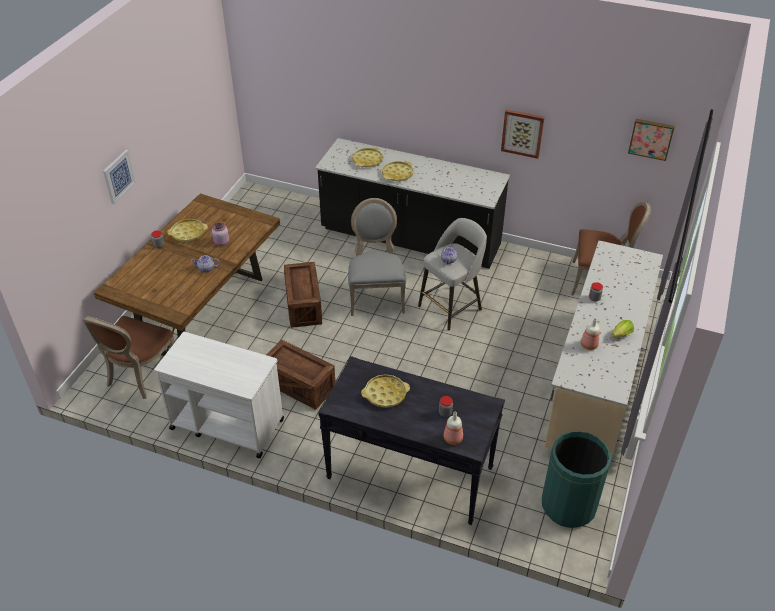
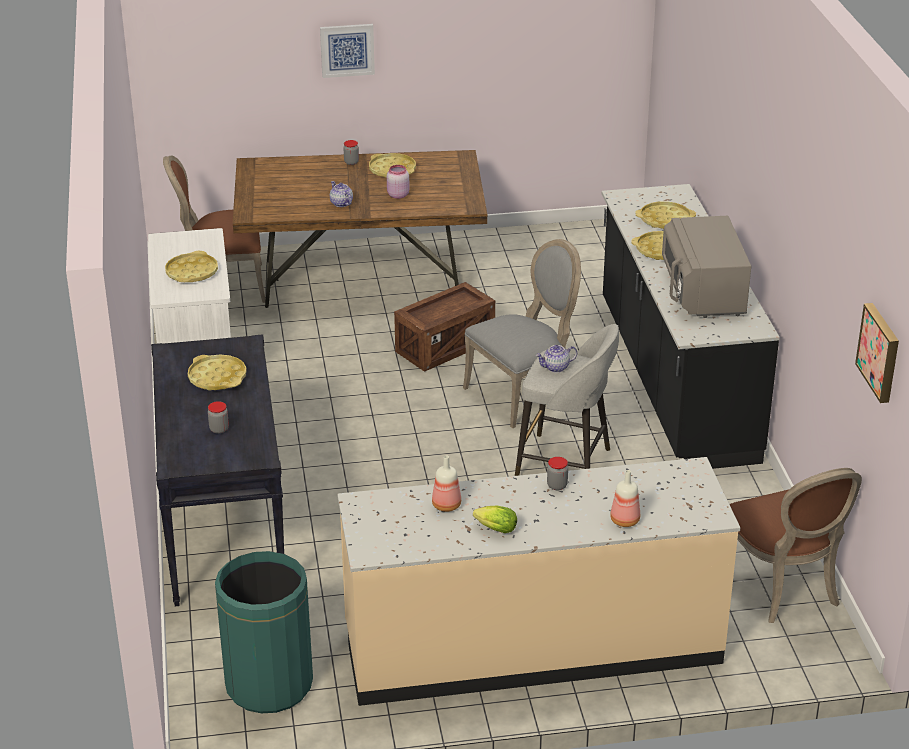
camera: 60 degrees right, 10 degrees down
(228, 365) = (192, 272): none -> yellow tray
(299, 385) = (301, 395): crate -> none
(450, 179) = (702, 293): none -> grey microwave
(453, 438) = (179, 448): bottle -> bottle (625, 521)
(522, 133) = (797, 268): picture -> none

